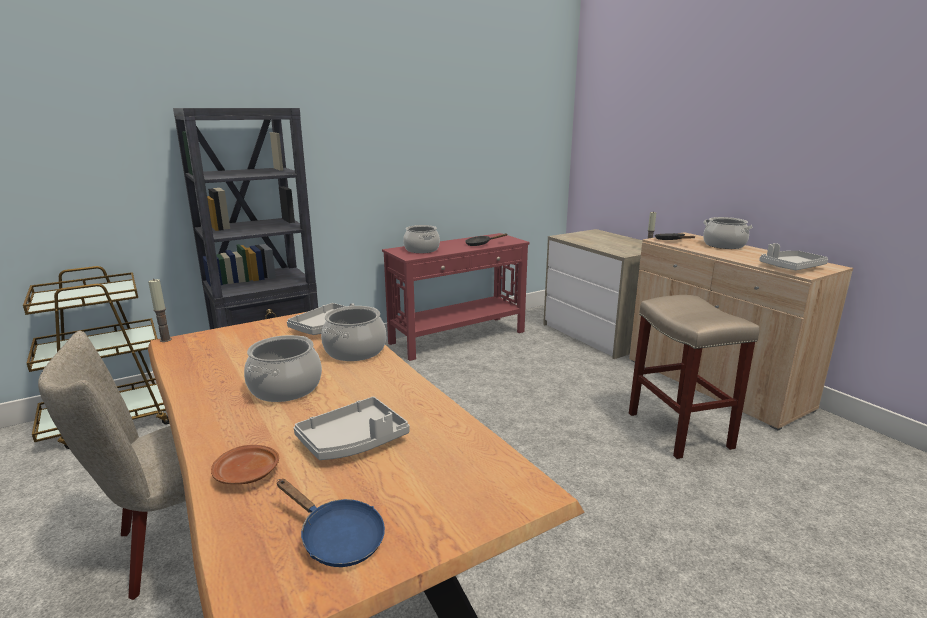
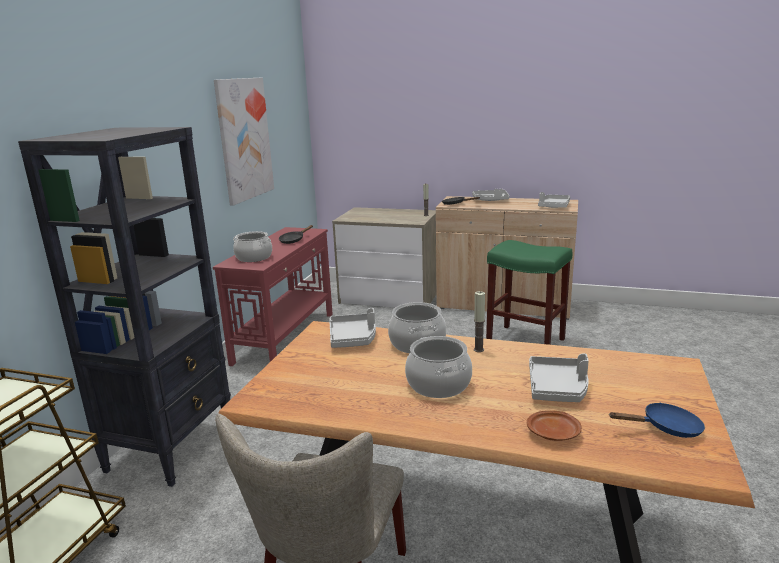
camera: 40 degrees left, 0 degrees up
(165, 340) = (235, 403): candle -> candle (479, 349)
(456, 138) = (244, 139): none -> picture
(677, 429) = (524, 341): beige stool -> green stool
(724, 245) = (490, 200): cooking pot -> grey tray

